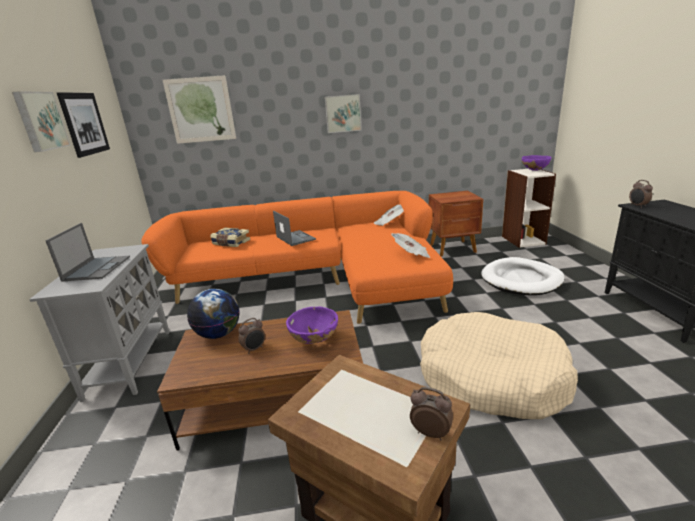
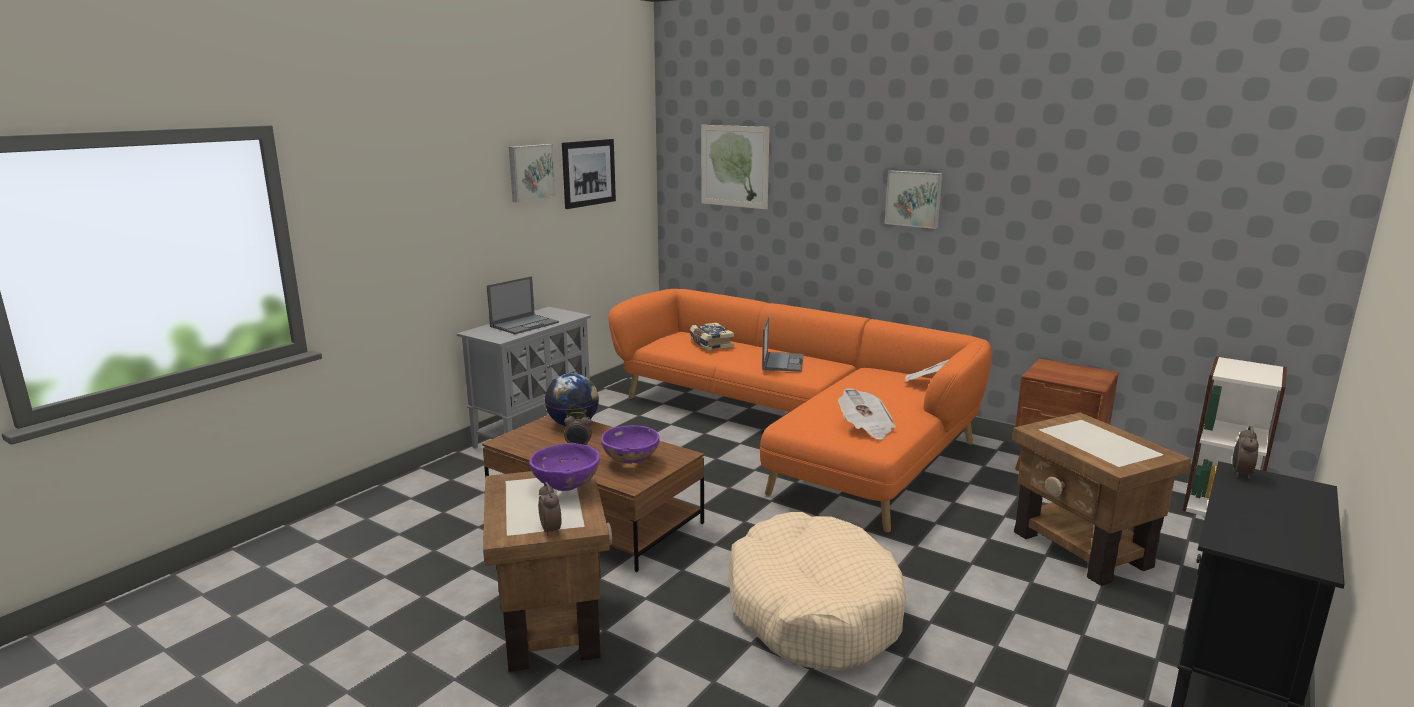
camera: 40 degrees right, 5 degrees down
(521, 280) = (1080, 549): white dog bed -> brown side table
(534, 170) = (1264, 370): purple bowl -> purple bowl (566, 487)

